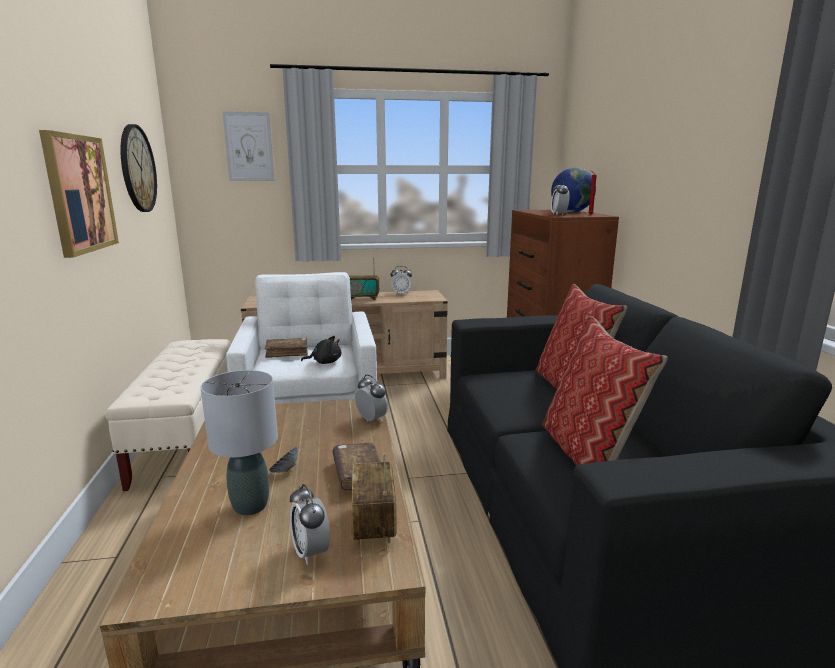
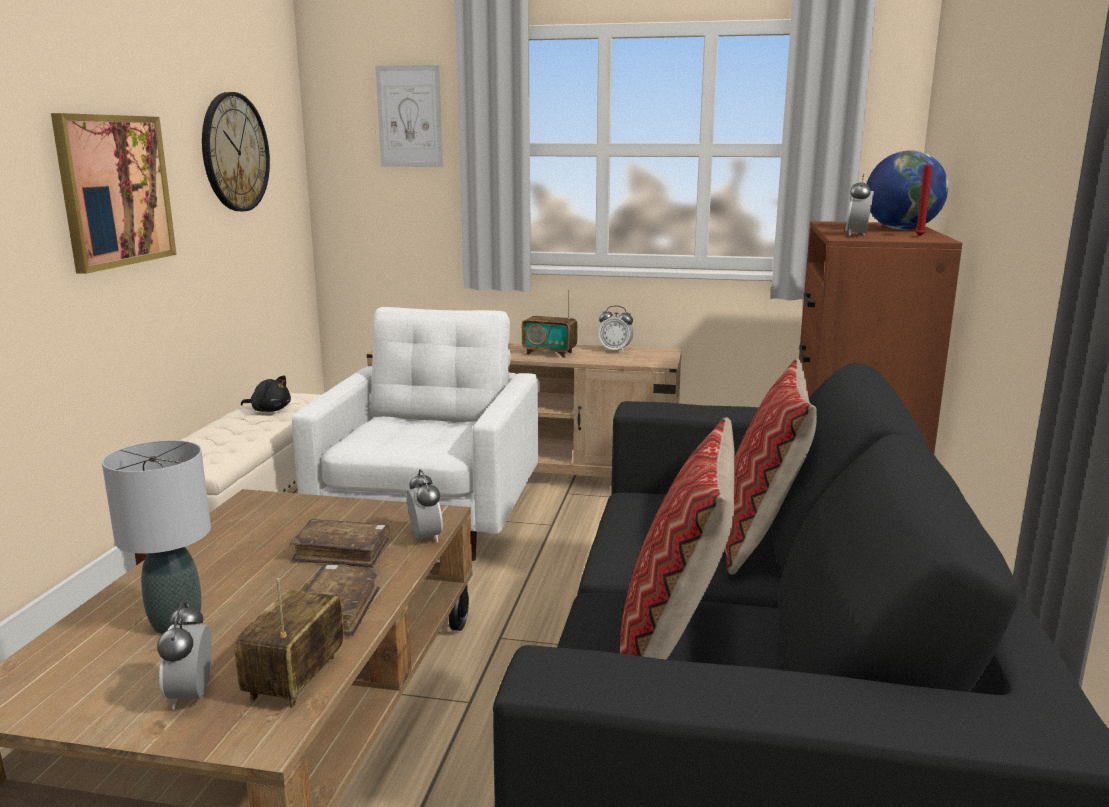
camera: 20 degrees right, 0 degrees up
(284, 471) = (253, 587): bowl -> none
(287, 352) = (395, 425): brown book -> brown book (342, 552)
(325, 362) = (432, 445): black plush toy -> black plush toy (269, 410)

